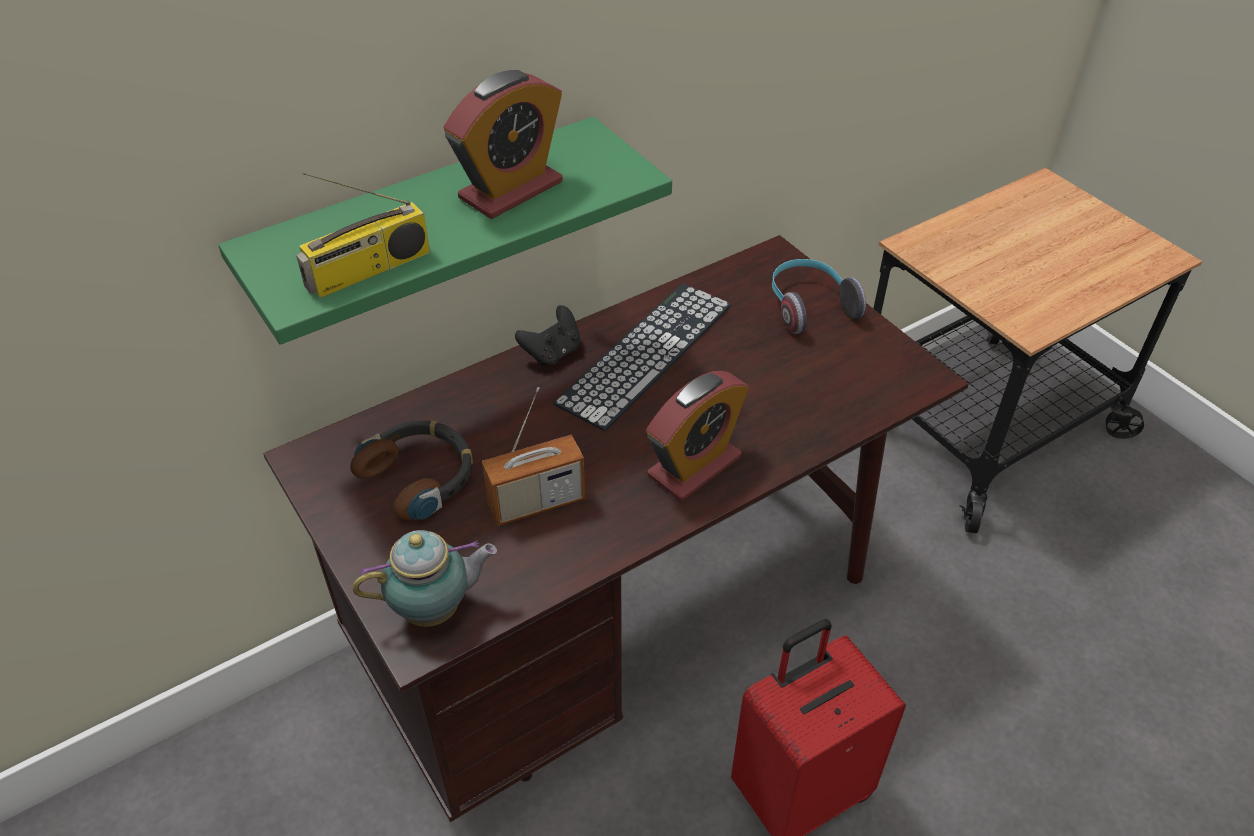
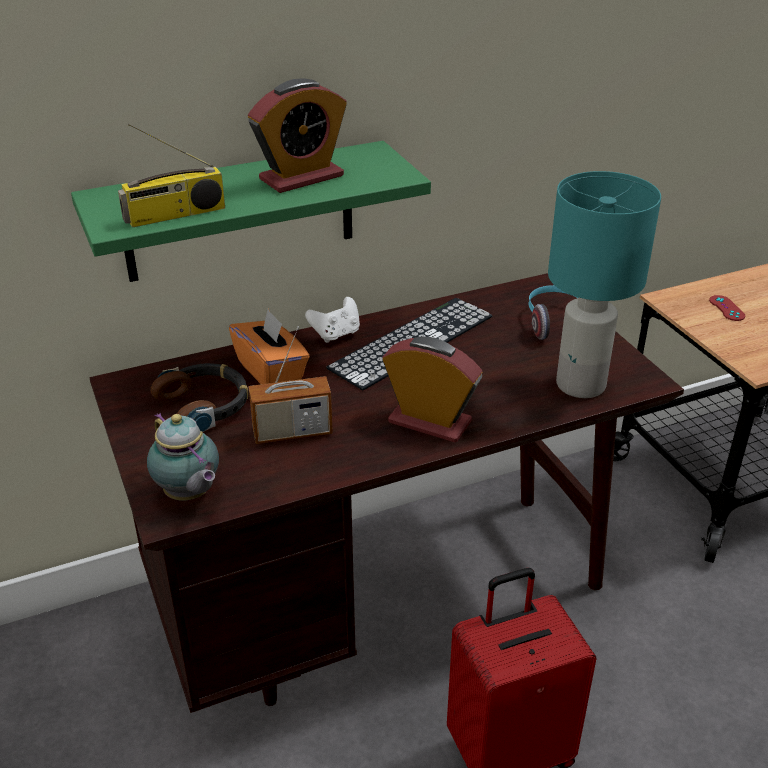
camera: 10 degrees right, 10 degrees down
(436, 609) = (189, 495): teapot -> teapot turned 60 degrees clockwise
(488, 416) = (271, 371): none -> orange tissue box
(552, 353) = (336, 334): black game controller -> white game controller
(694, 466) = (429, 422): alarm clock -> alarm clock turned 120 degrees counterclockwise
(854, 393) = (581, 386): none -> turquoise table lamp
(979, 250) = (726, 308): none -> red game controller

